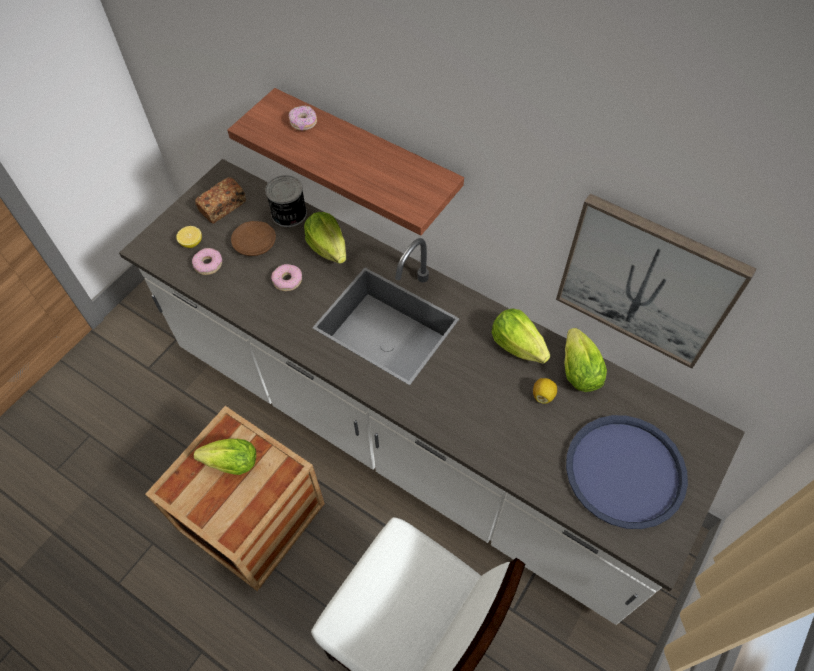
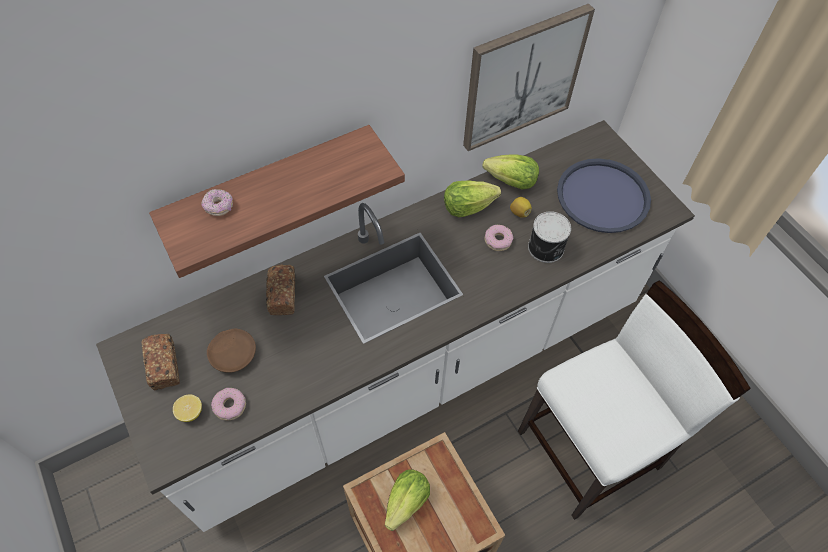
camera: 65 degrees left, 0 degrees up
(287, 280) = (297, 343): donut -> donut (498, 240)
(288, 214) = (218, 311): can -> can (546, 248)
(328, 248) = (282, 295): lettuce -> bread

